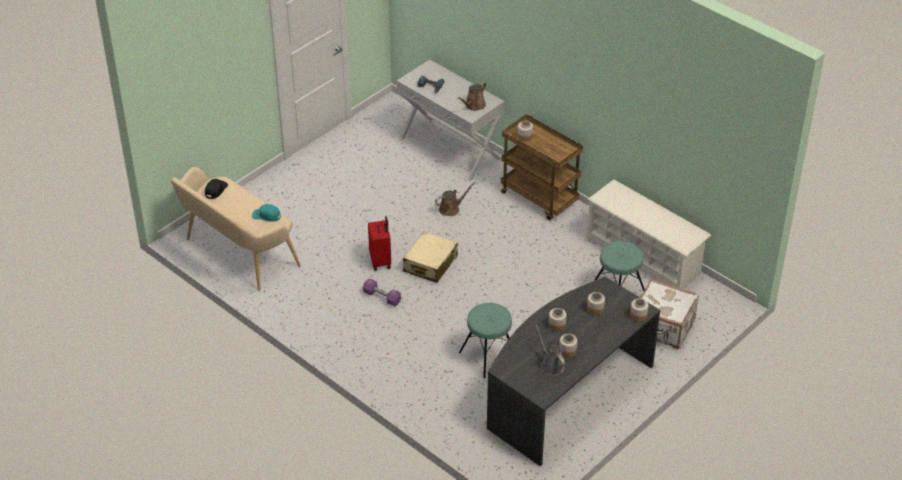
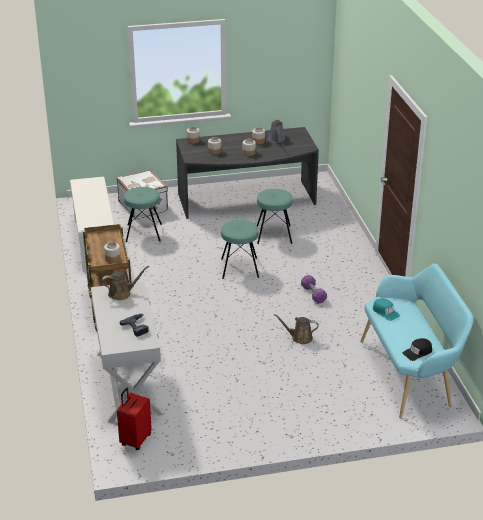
camera: 145 degrees left, 10 degrees down
(237, 254) = (410, 374): beige bench -> turquoise bench
(381, 261) = (289, 318): red suitcase -> red suitcase (135, 440)
(430, 264) = (253, 300): beige suitcase -> none
(451, 209) = (190, 332): brown watering can -> brown watering can (299, 338)
(478, 295) = (239, 268): none -> turquoise stool

